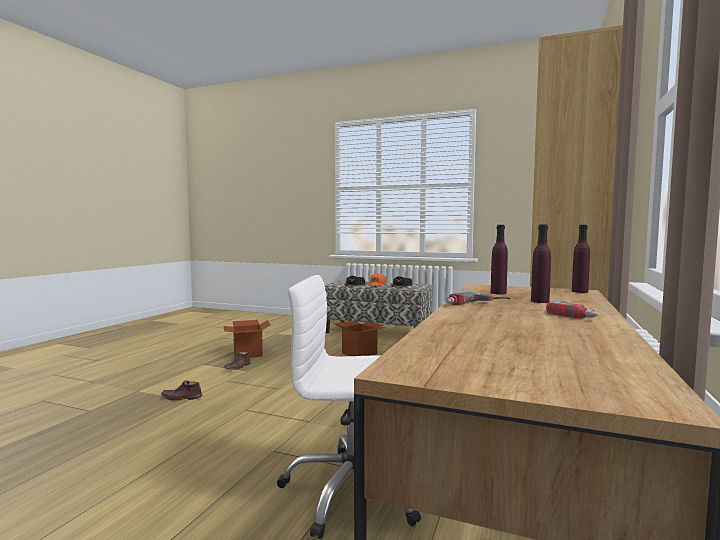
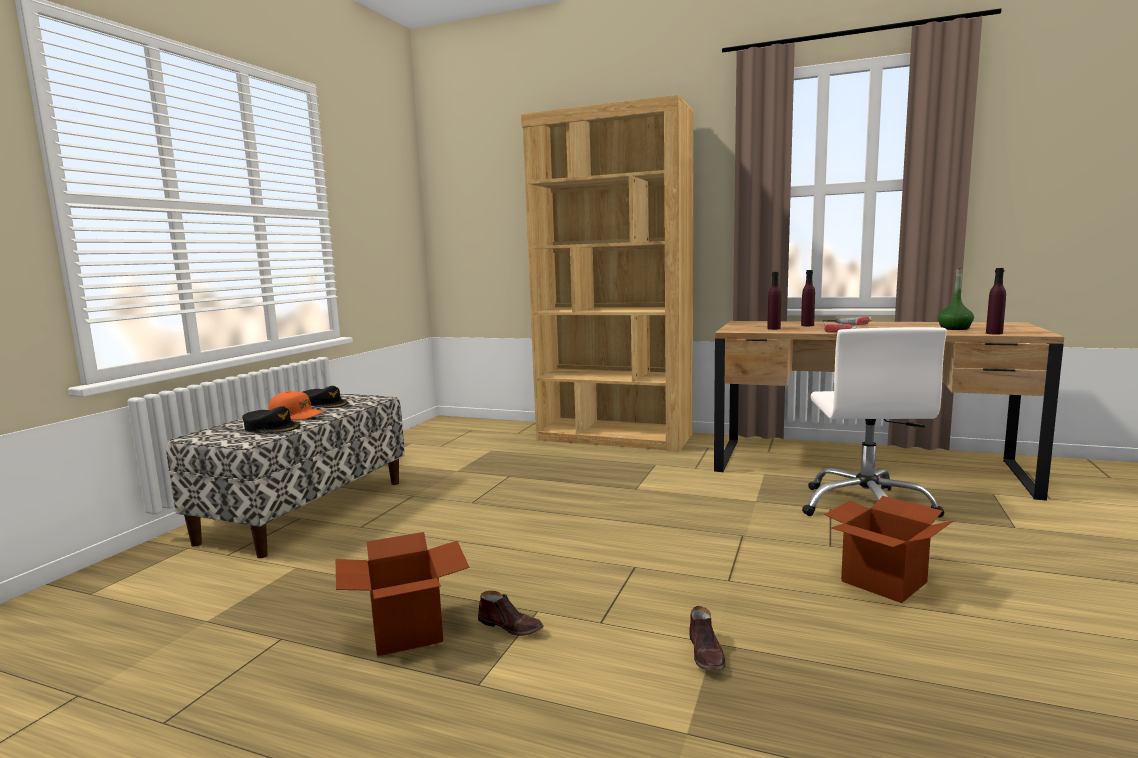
camera: 90 degrees left, 5 degrees up
(359, 353) = (451, 519): cardboard box -> cardboard box (884, 582)
(503, 341) = (954, 328): none -> green bottle
(579, 291) = (746, 322): purple bottle -> purple bottle (994, 333)

